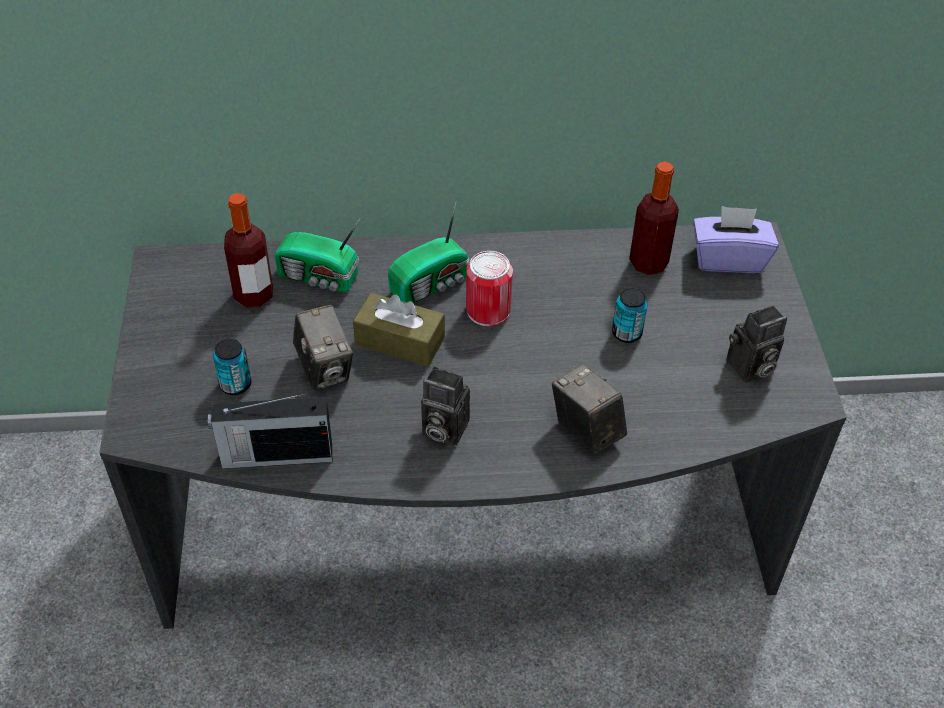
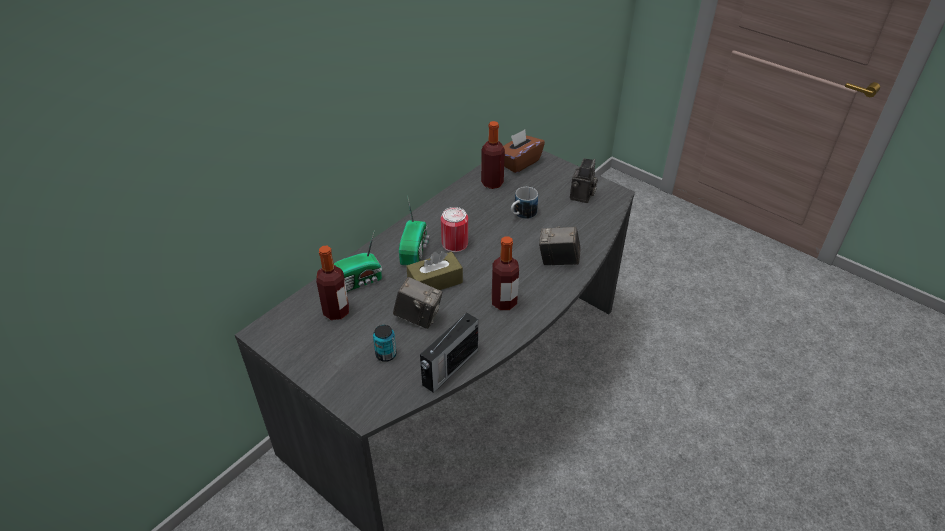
camera: 45 degrees left, 5 degrees down
(442, 429) = (504, 302): camera -> bottle
(627, 333) = (521, 214): can -> mug
(728, 259) = (519, 162): purple tissue box -> brown tissue box

